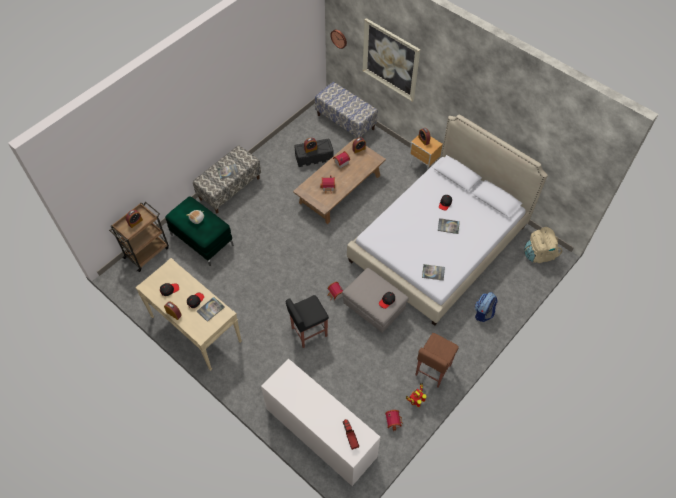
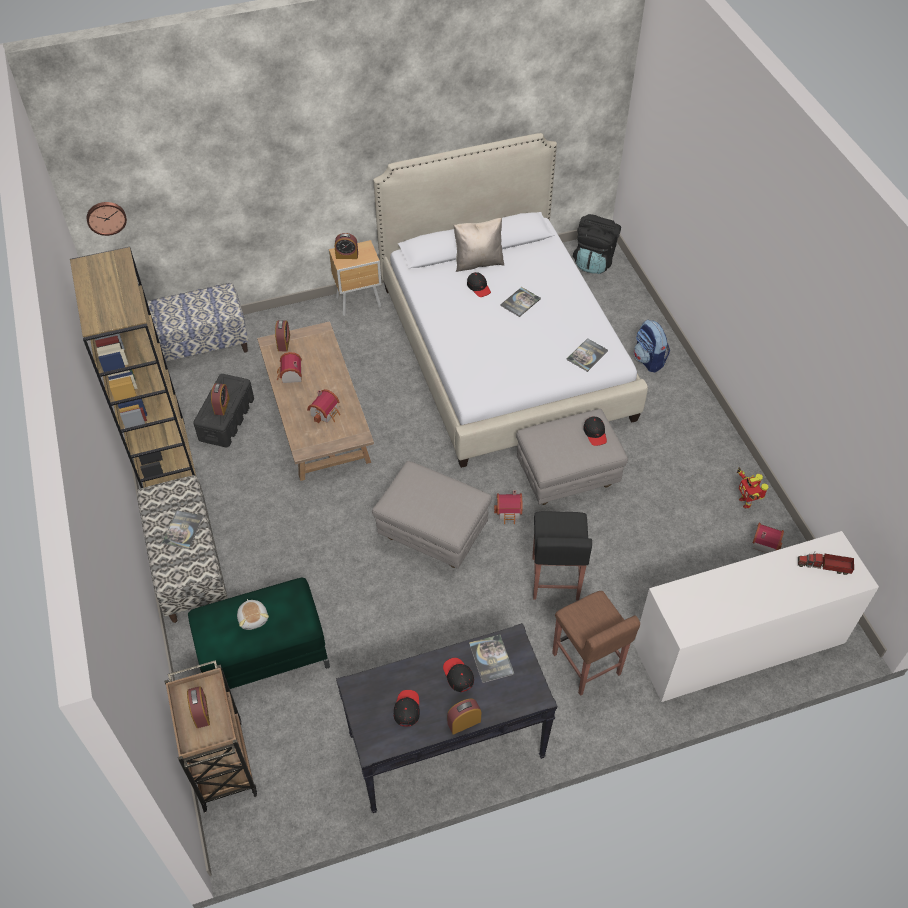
camera: 60 degrees left, 5 degrees down
(195, 329) = (445, 746): beige console table -> black console table
(275, 151) = (166, 464): none -> brown bookcase
(302, 270) = (434, 535): none -> grey ottoman
(390, 60) = (227, 174): picture -> none
(432, 370) = (707, 458): brown stool -> brown stool (586, 665)
(463, 195) = (478, 262): none -> beige pillow
(539, 254) = (594, 261): beige backpack -> black backpack

